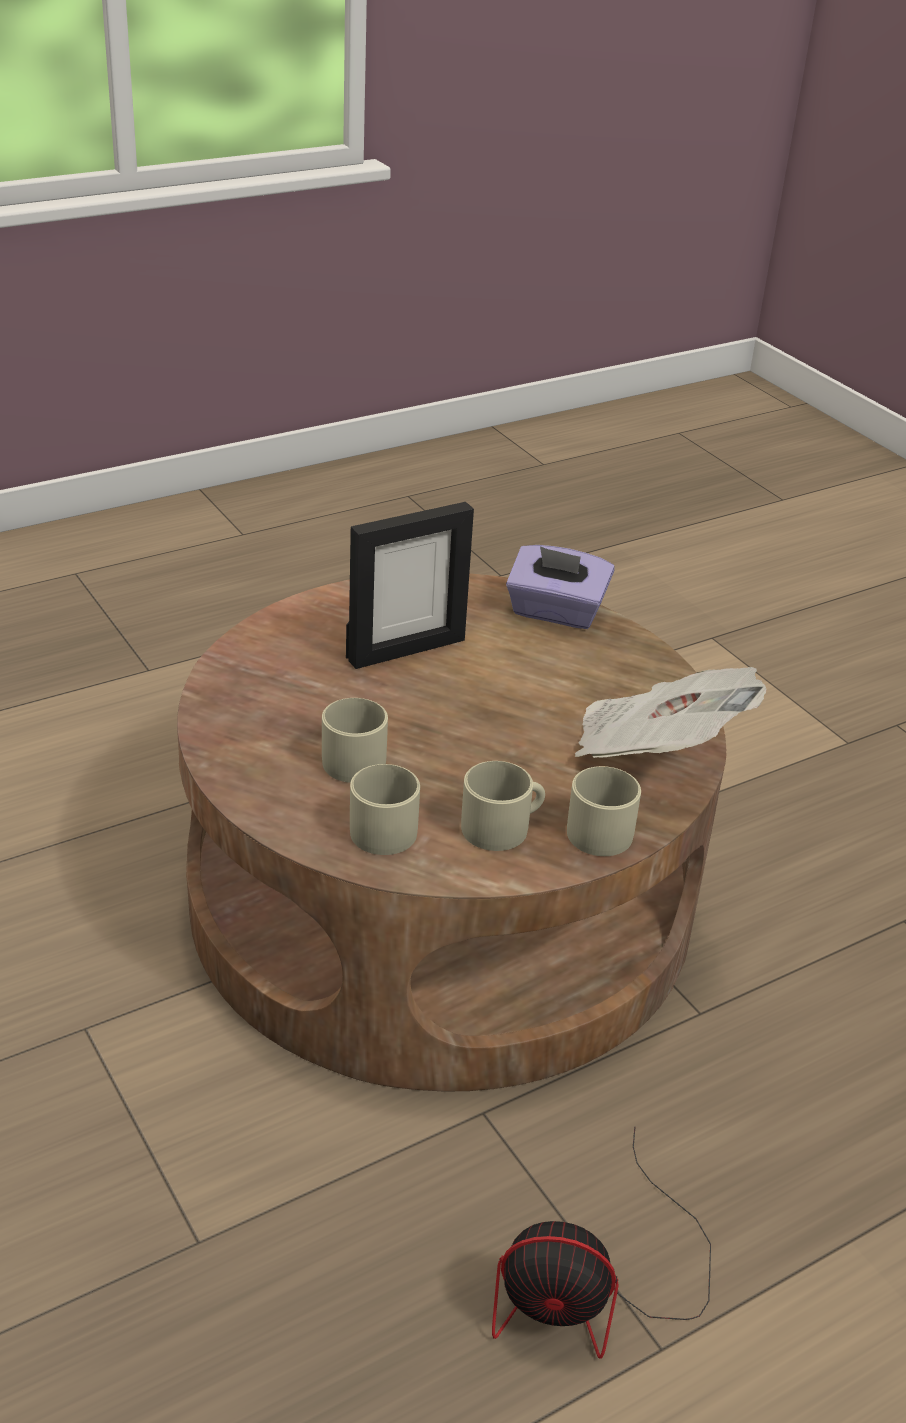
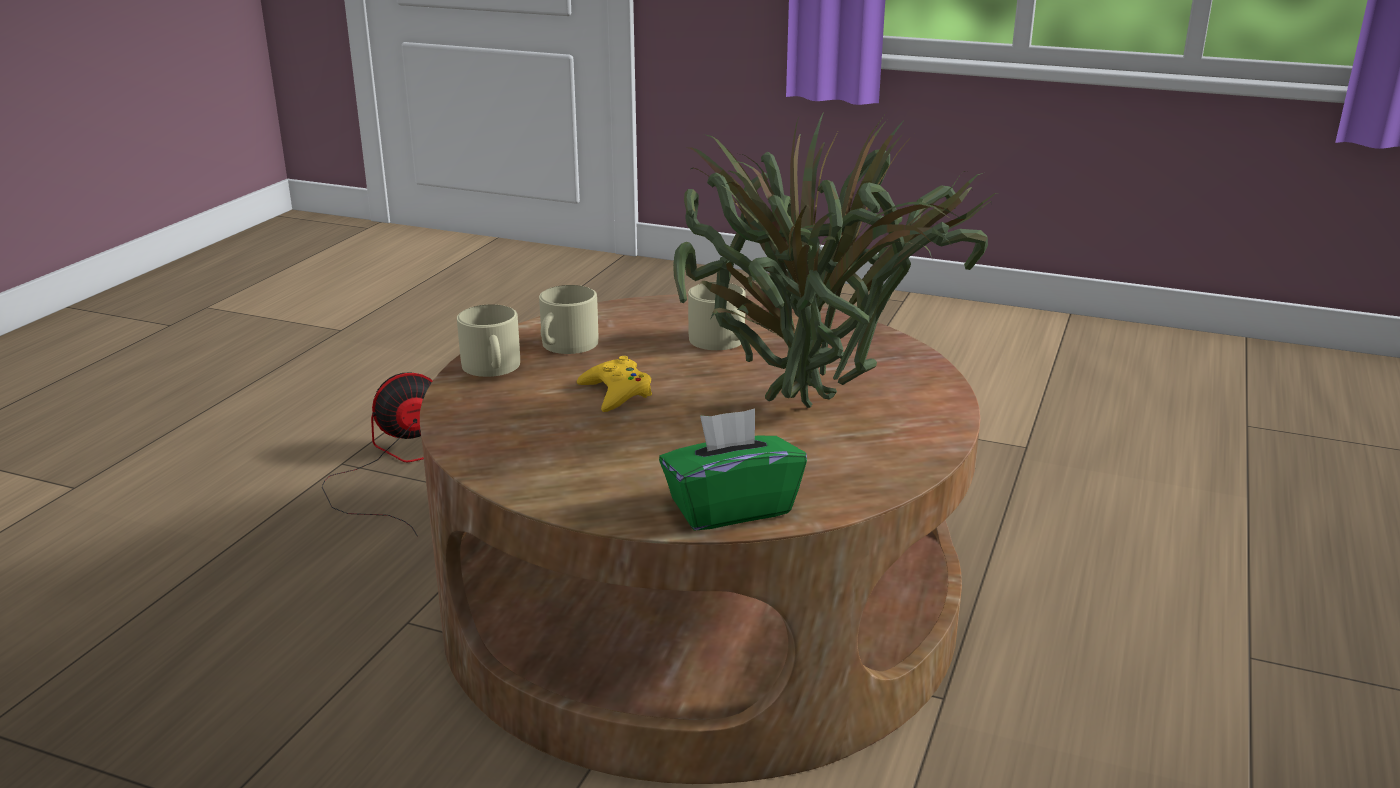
camera: 145 degrees right, 10 degrees down
(386, 827) = (642, 320): beige mug -> none
(406, 649) = (808, 416): picture frame -> potted plant
(522, 741) = (616, 393): none -> yellow game controller
(555, 612) = (730, 508): purple tissue box -> green tissue box
(656, 751) = (495, 427): newspaper -> none

